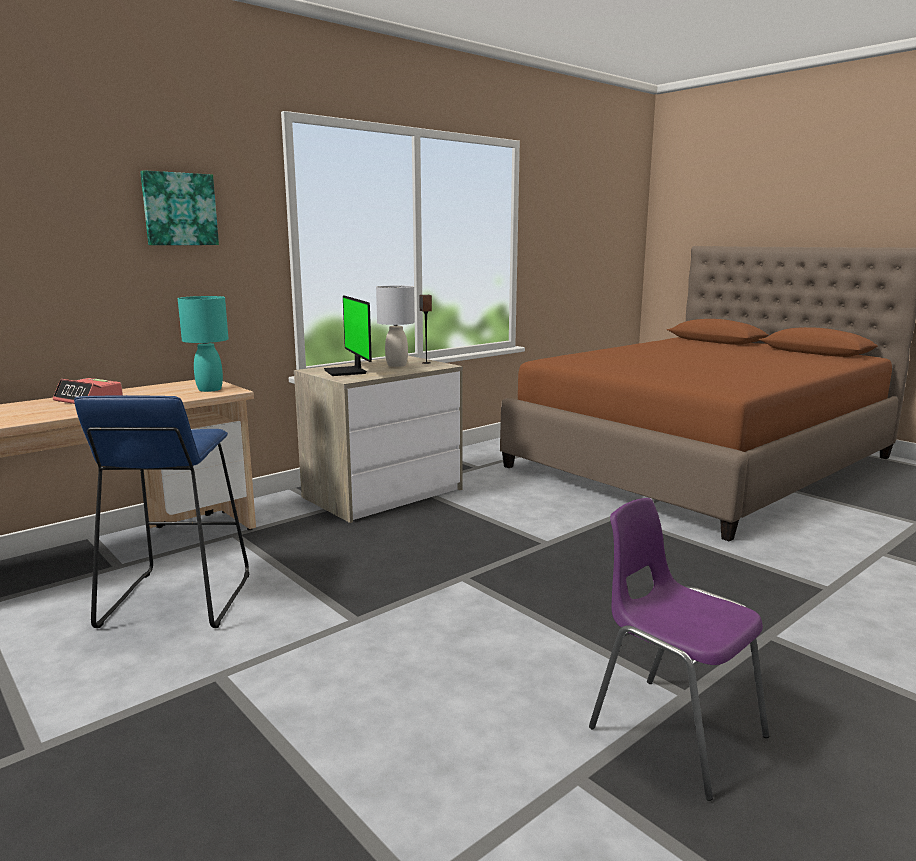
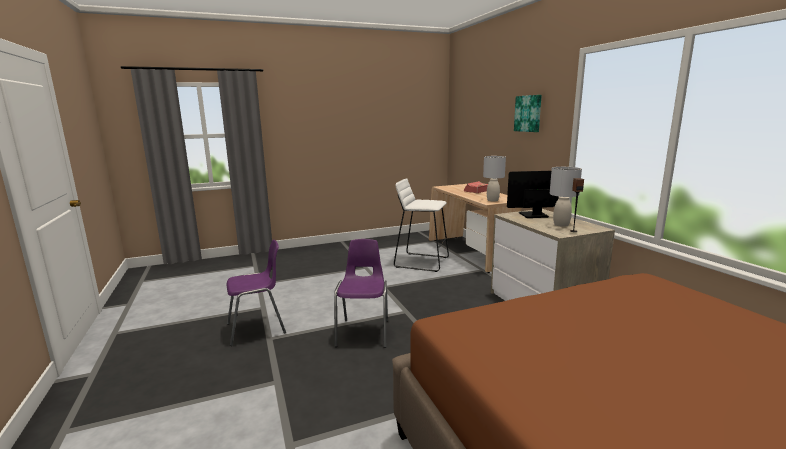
camera: 110 degrees right, 0 degrees up
(176, 600) = (421, 262): blue stool -> white stool
(210, 389) = (492, 200): turquoise table lamp -> grey table lamp
(565, 599) = (364, 332): none -> purple chair

